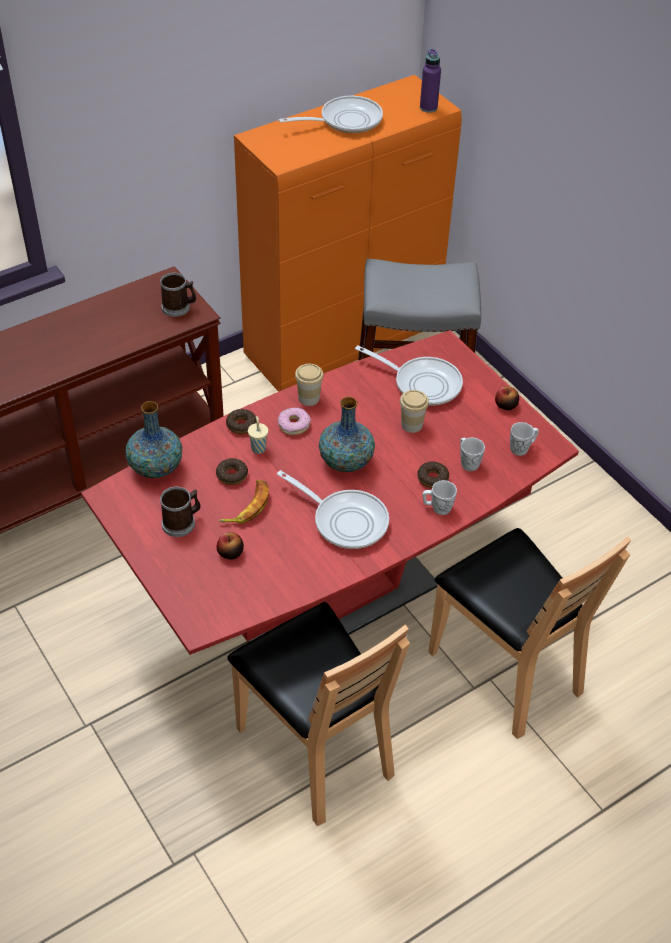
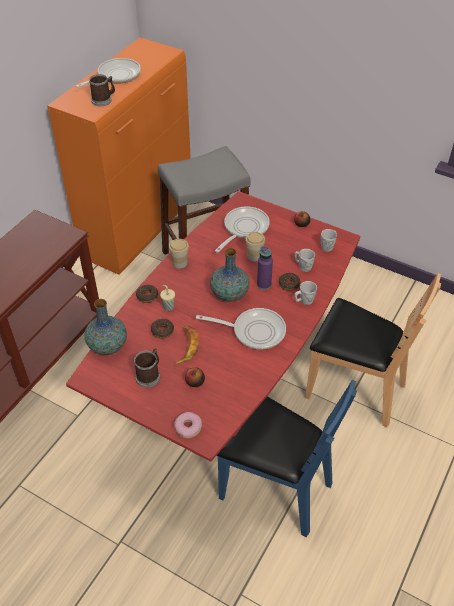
camera: 25 degrees left, 0 degrees up
(179, 307) = (55, 235): mug -> mug (103, 100)
(294, 425) = (181, 283): donut -> donut (188, 427)
(315, 748) = (275, 488): brown chair -> blue chair
(422, 383) = (243, 229): frying pan -> frying pan turned 60 degrees counterclockwise
(428, 108) = (163, 54): purple bottle -> purple bottle (264, 284)

